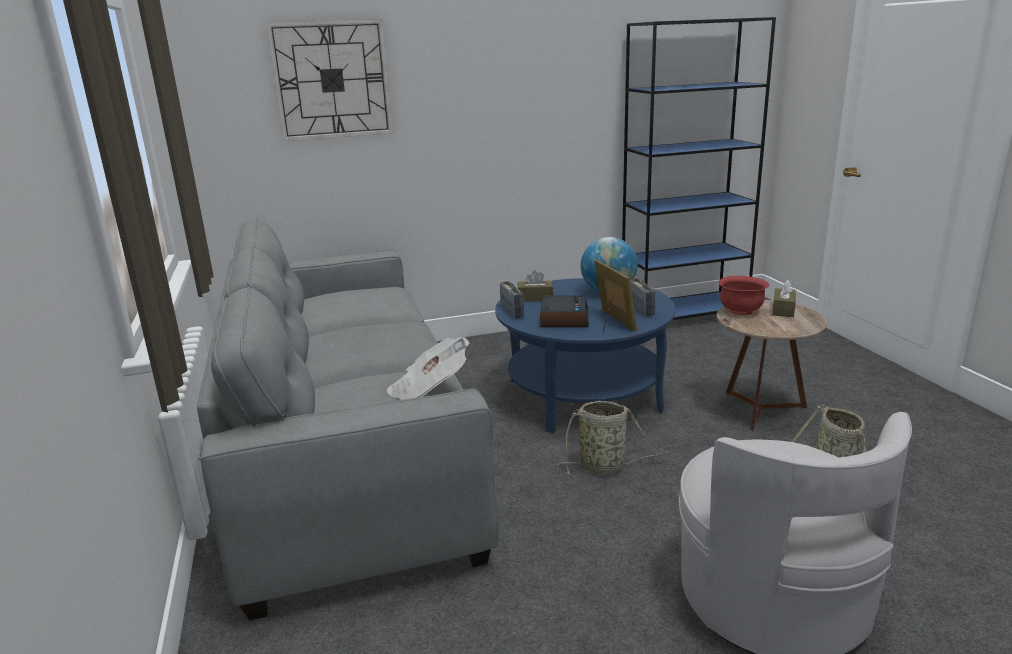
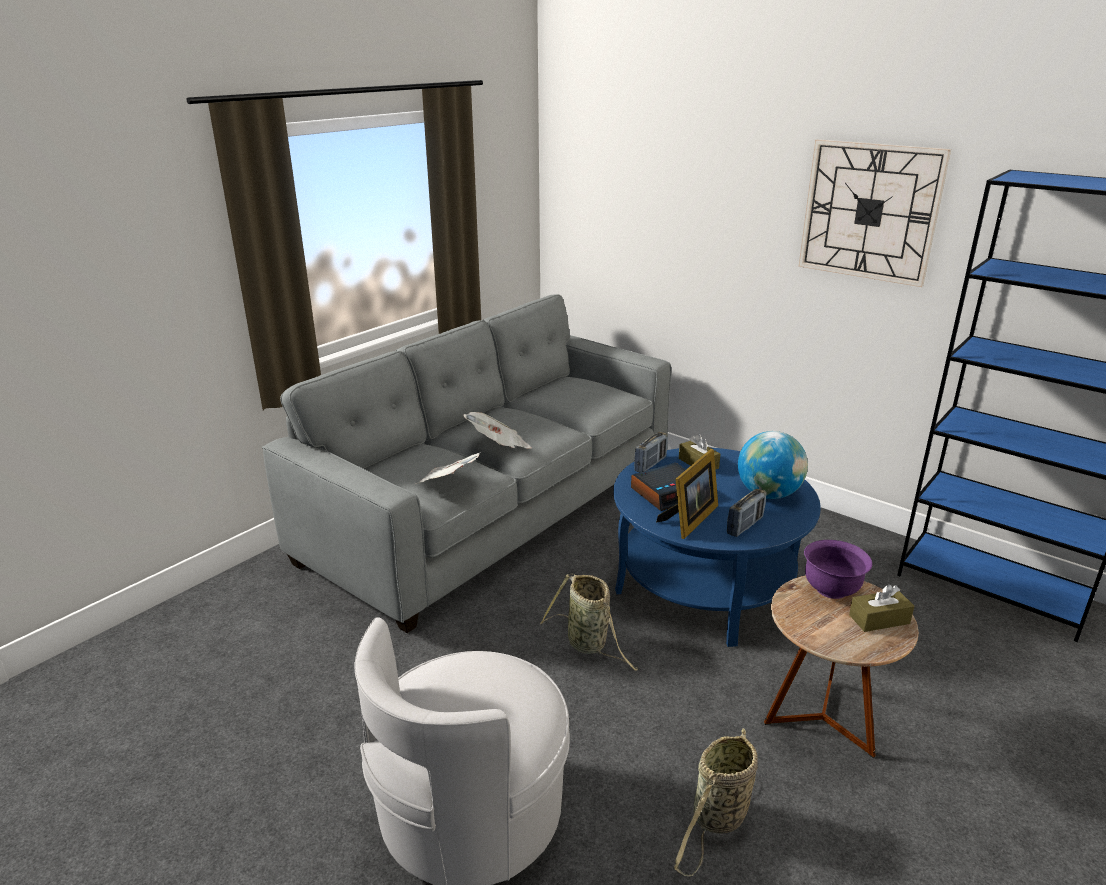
camera: 55 degrees right, 5 degrees up
(332, 80) = (655, 183): wall clock -> wall clock (870, 211)
(392, 353) = (498, 446): none -> newspaper
(741, 311) = (831, 590): red bowl -> purple bowl

